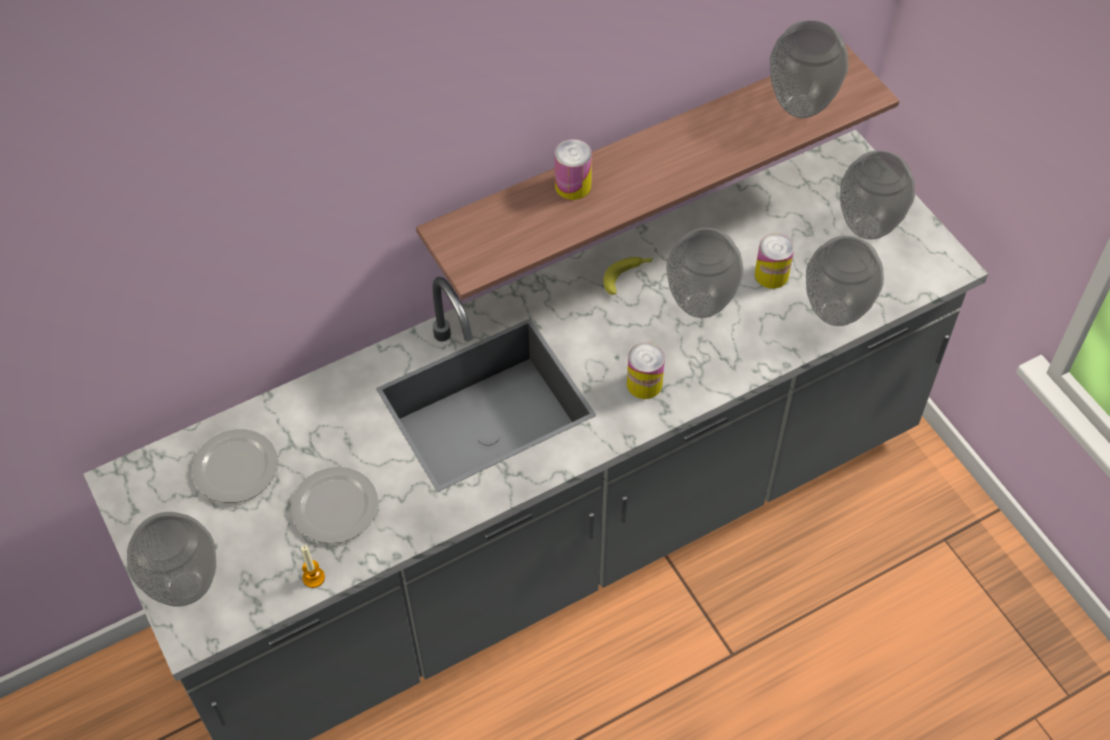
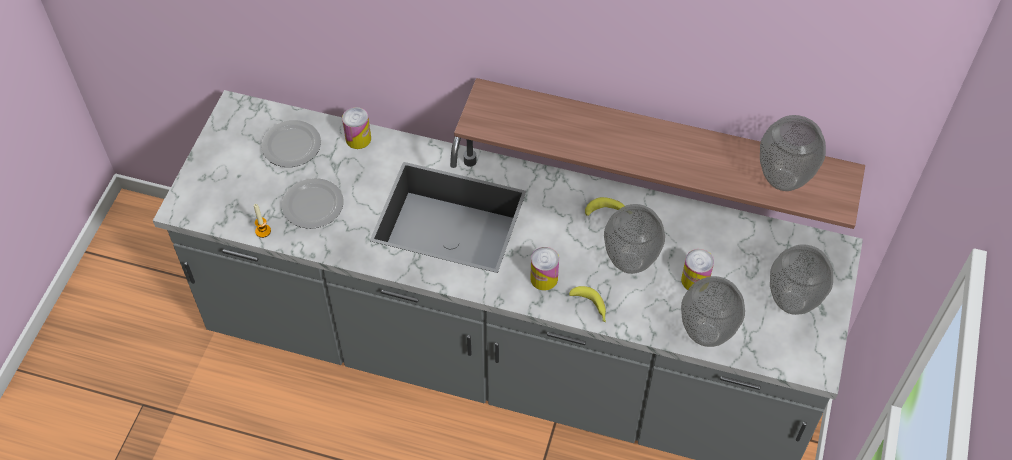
camera: 45 degrees right, 0 degrees up
(185, 586) = (204, 183): vase -> none
(573, 186) = (587, 121): can -> can (358, 139)
(715, 373) = (591, 307): none -> banana

